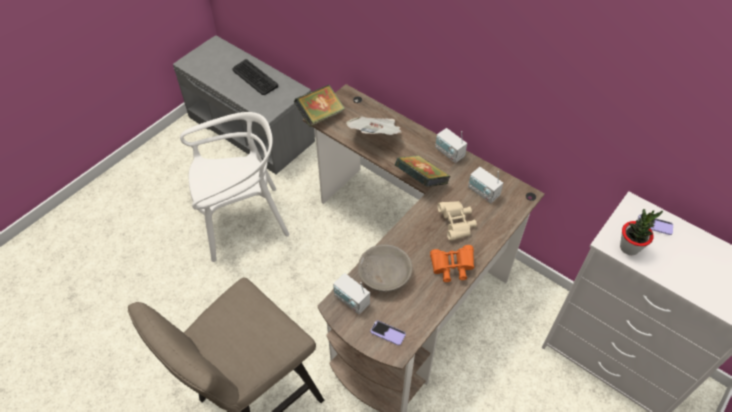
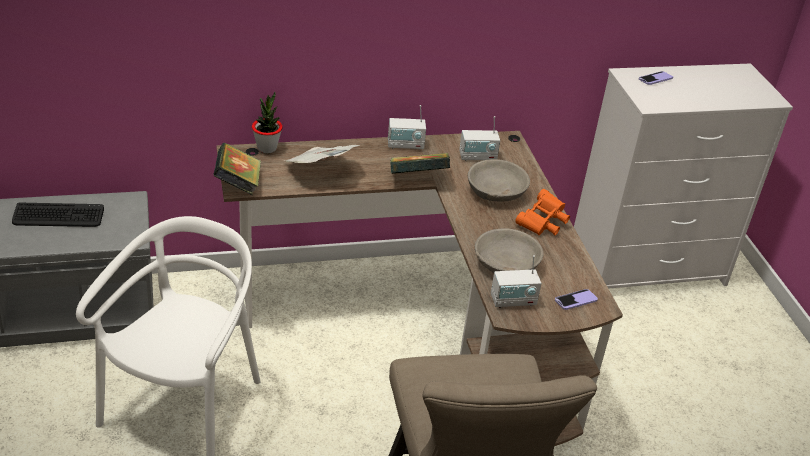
camera: 55 degrees left, 15 degrees down
(456, 224) = (496, 192): beige binoculars -> grey bowl
(629, 247) = (665, 101): potted plant -> potted plant (267, 148)

